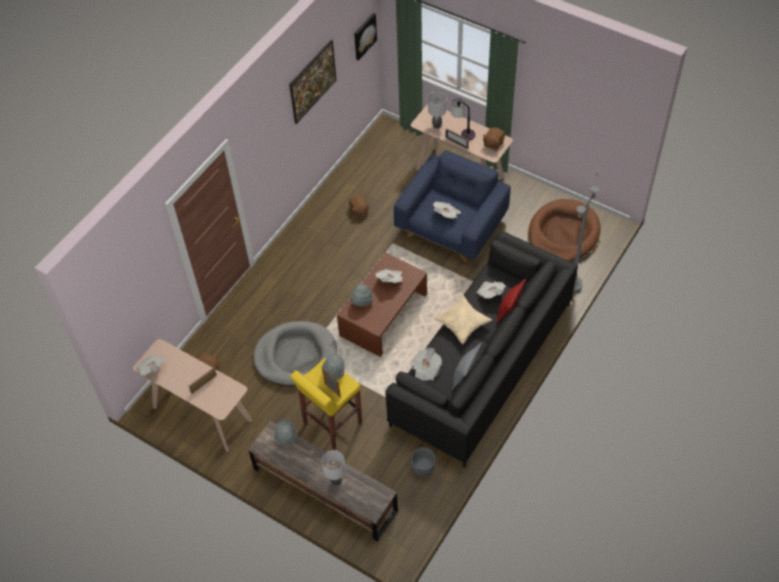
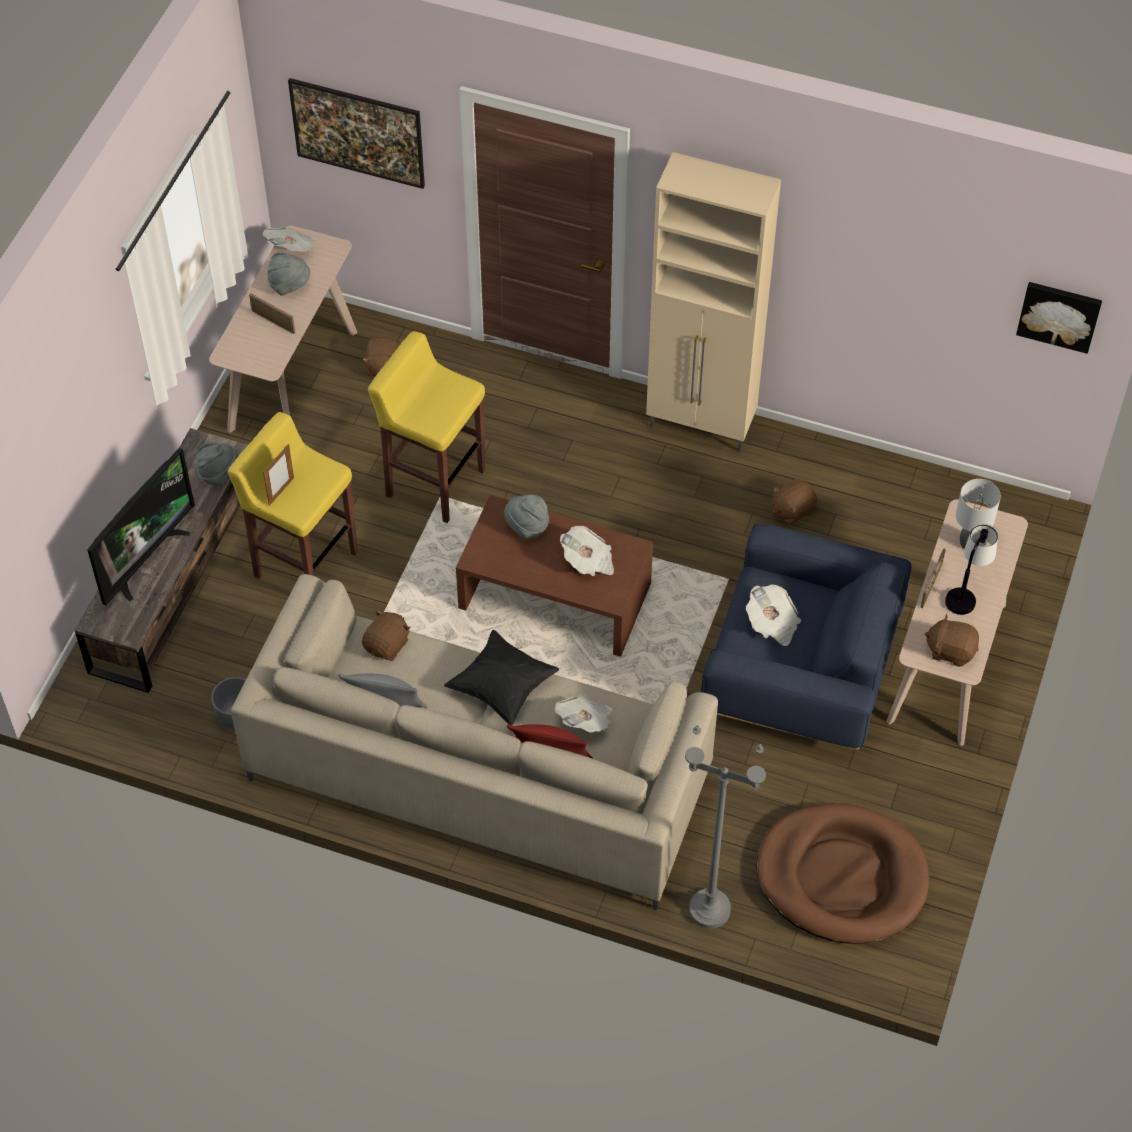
camera: 75 degrees right, 0 degrees up
(295, 356) = (434, 482): grey dog bed -> yellow stool
(296, 236) = (702, 426): none -> beige cabinet
(314, 91) = (875, 268): picture -> picture (359, 151)
(334, 372) = (319, 486): grey hat -> grey hat (289, 286)
(336, 481) = (146, 559): grey table lamp -> television
(425, 369) = (387, 645): newspaper -> brown plush toy
(462, 324) = (502, 687): beige pillow -> black pillow
(482, 363) = (479, 774): black sofa -> beige sofa

